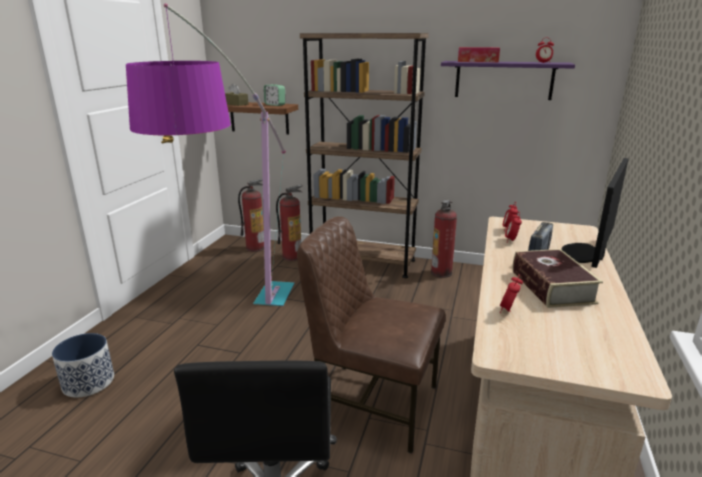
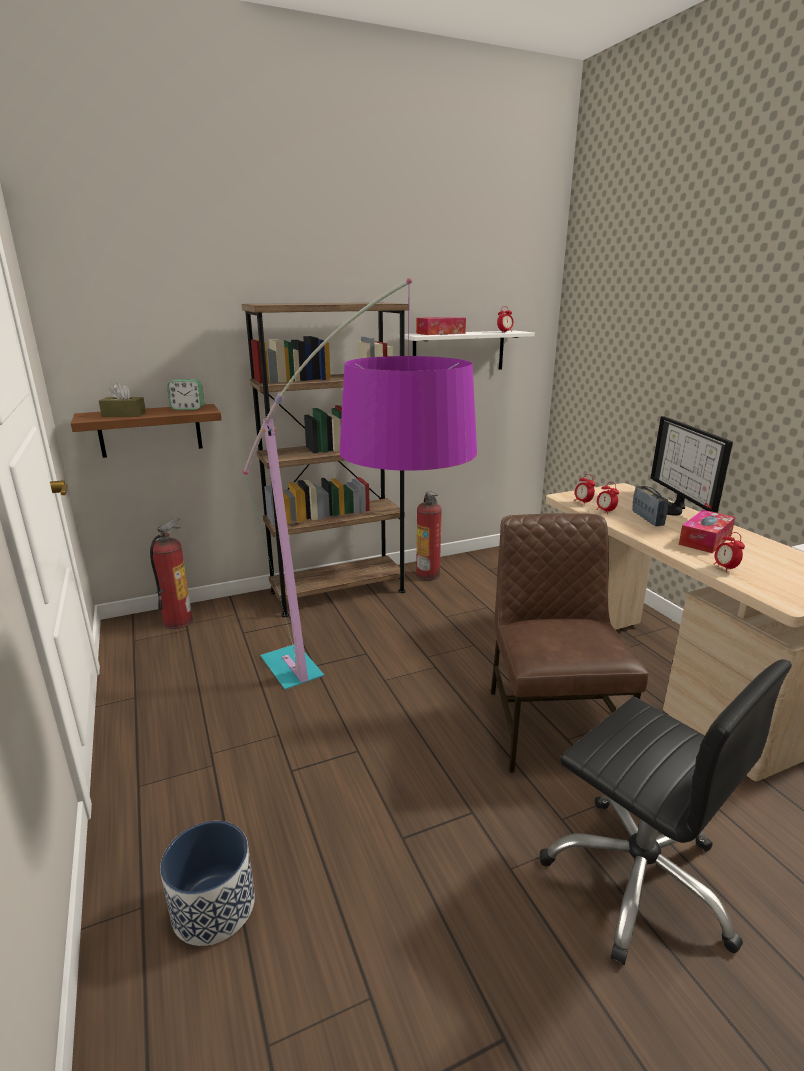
camera: 40 degrees left, 0 degrees up
(292, 256) = (245, 614): fire extinguisher -> none
(372, 402) = (550, 724): brown chair -> brown chair turned 105 degrees clockwise
(503, 80) = (459, 352): purple shelf -> white shelf
(552, 287) = (705, 540): book -> tissue box

